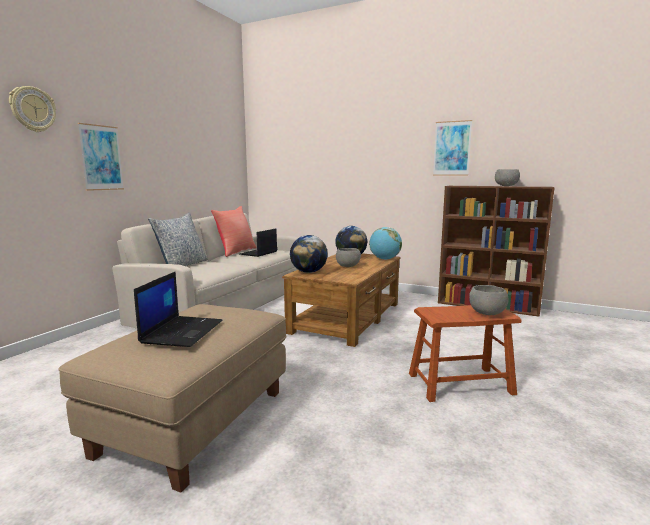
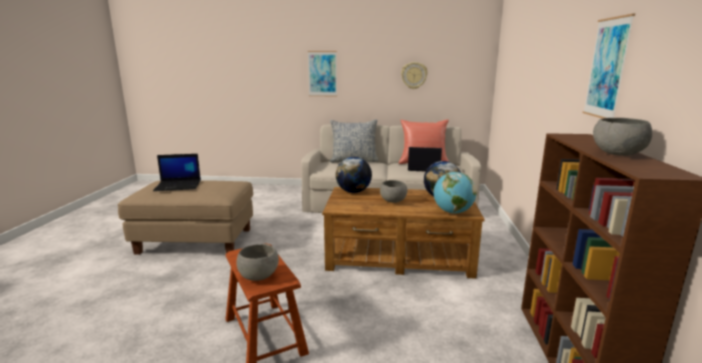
camera: 70 degrees right, 5 degrees up
(33, 109) = (281, 46): wall clock -> wall clock (414, 75)

